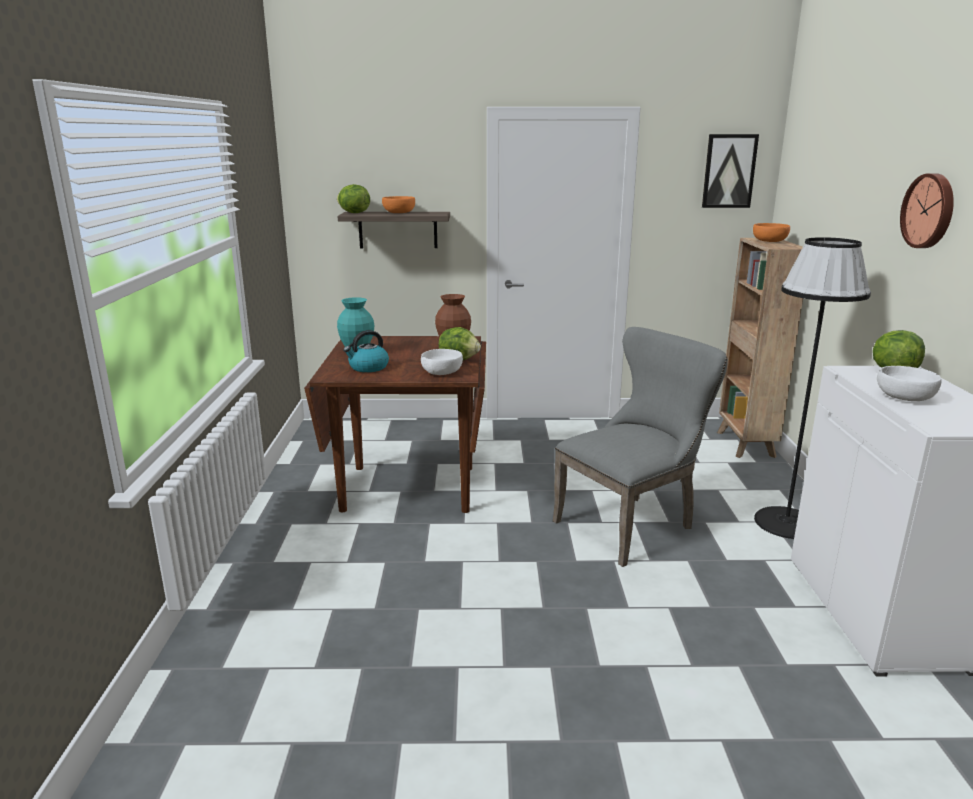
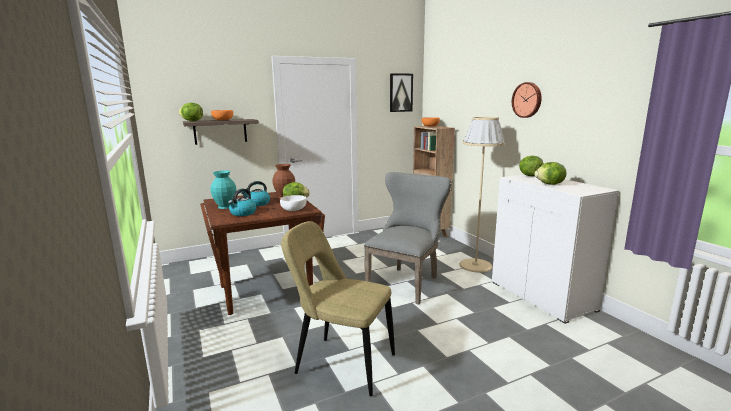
camera: 25 degrees left, 5 degrees down
(404, 354) = (257, 204): none -> kettle
(434, 624) = (341, 363): none -> beige chair
(786, 523) = (475, 265): black floor lamp -> beige floor lamp
(905, 398) = (550, 184): white bowl -> lettuce

